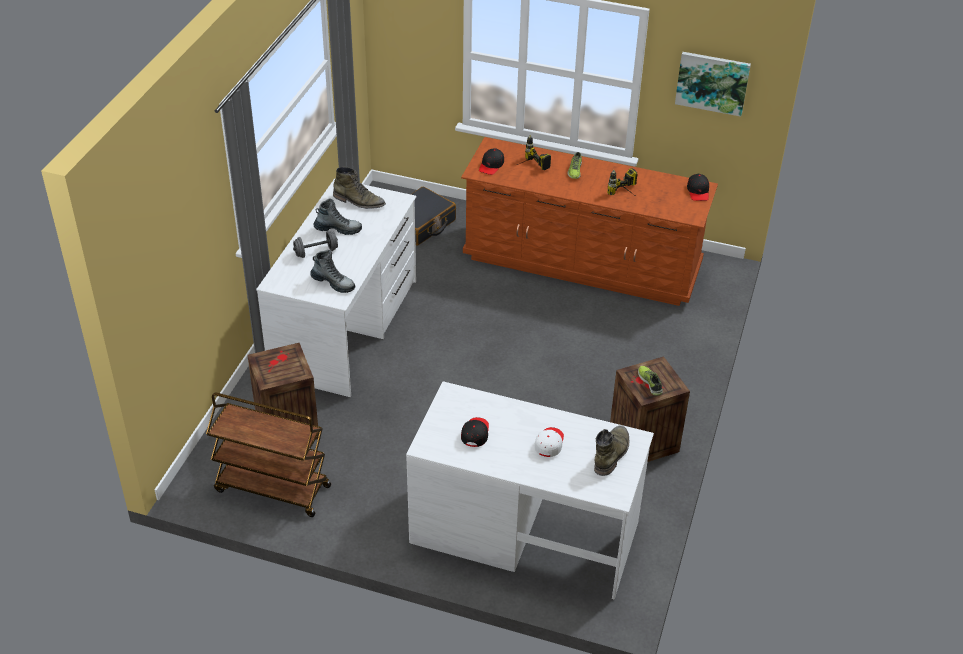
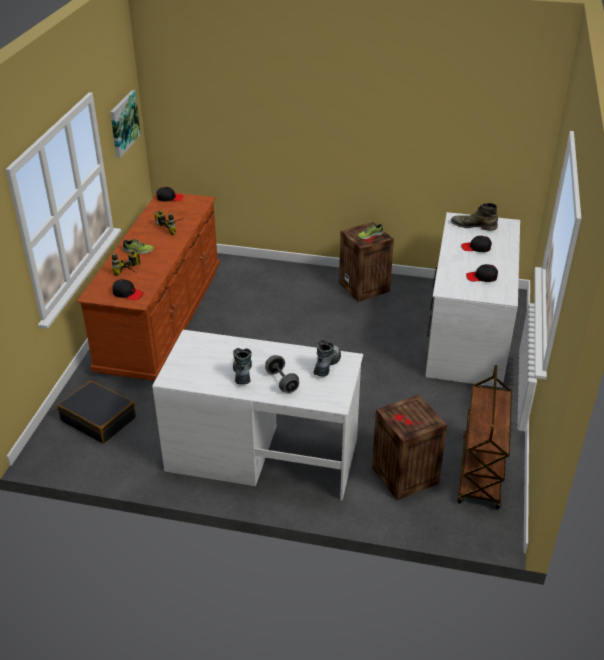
camera: 95 degrees left, 5 degrees down
(359, 201) = (195, 363): green boot -> none
(549, 443) = (476, 248): white cap -> black cap

